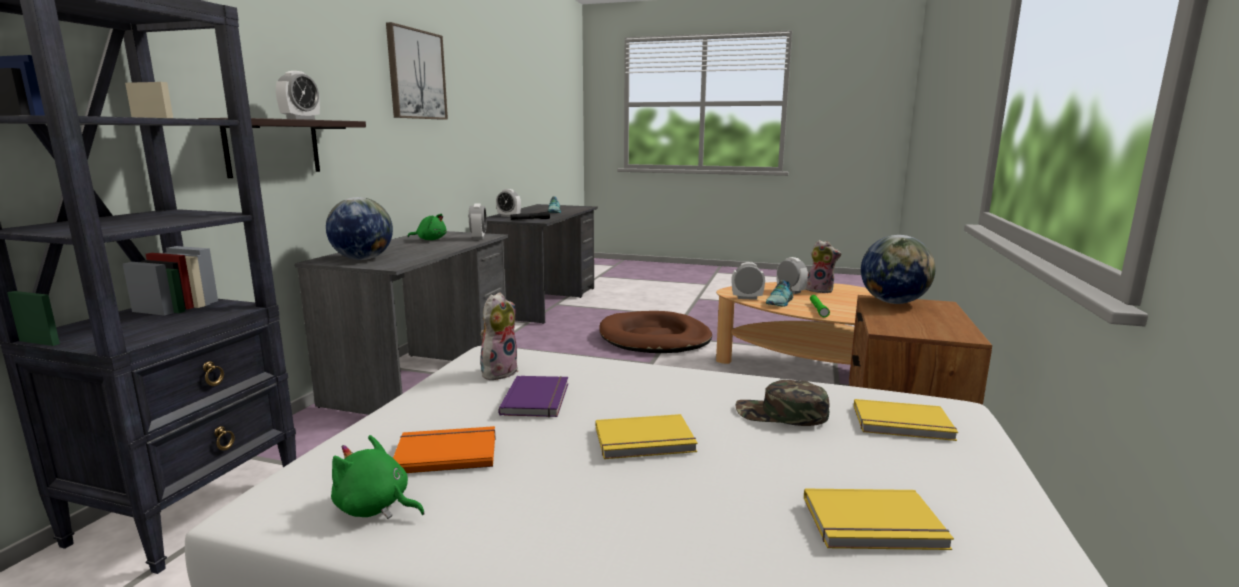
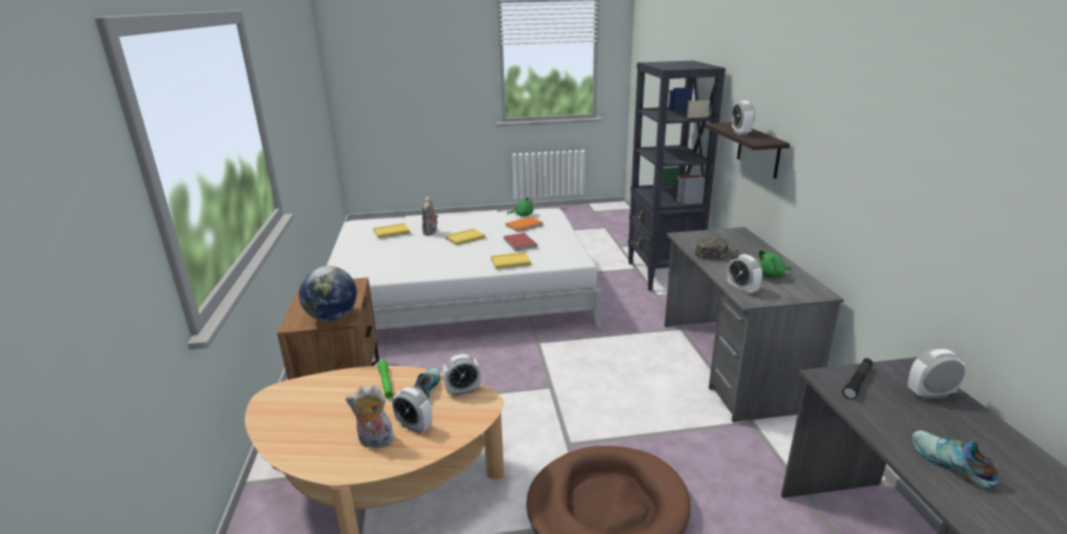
camera: 155 degrees right, 10 degrees up
(362, 259) = (722, 238): globe -> none
(416, 74) = (895, 118): picture -> none
(498, 372) = (554, 251): plush toy -> plush toy (431, 233)
(538, 399) = (518, 243): purple book -> red book
(781, 414) = (417, 257): green cap -> green cap (717, 254)
(903, 424) = (367, 265): yellow book -> yellow book (510, 261)

